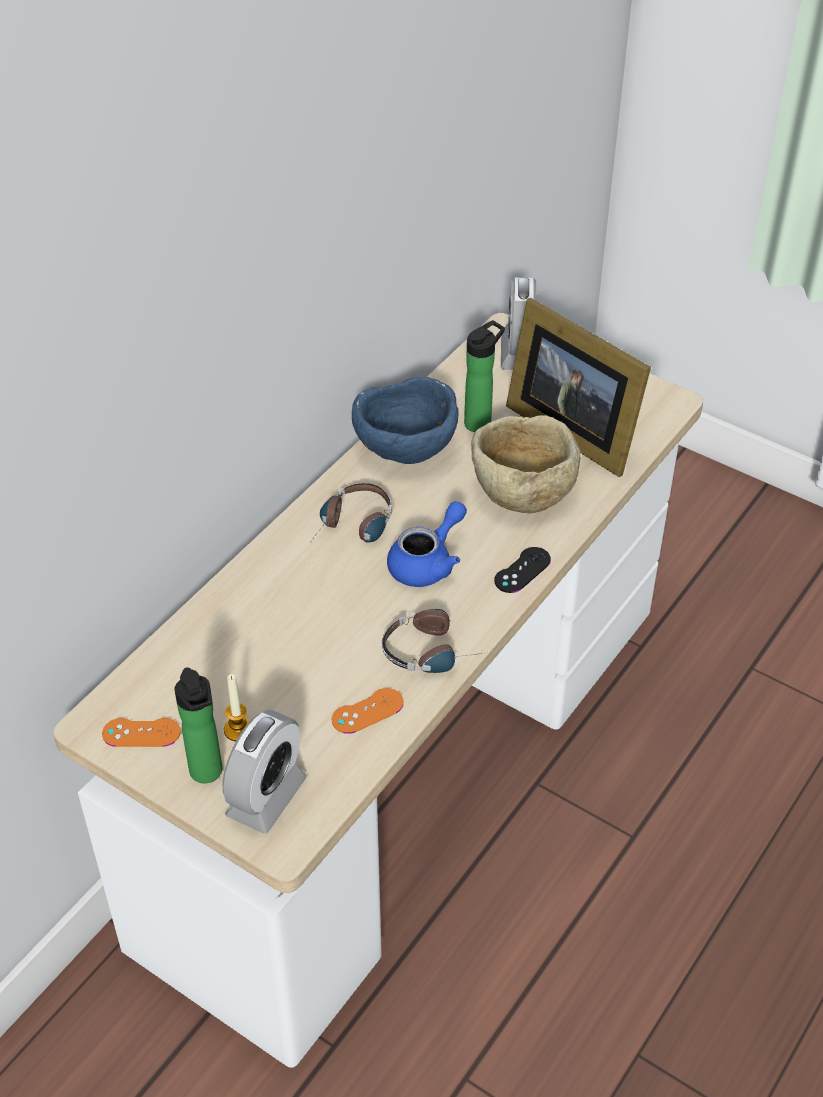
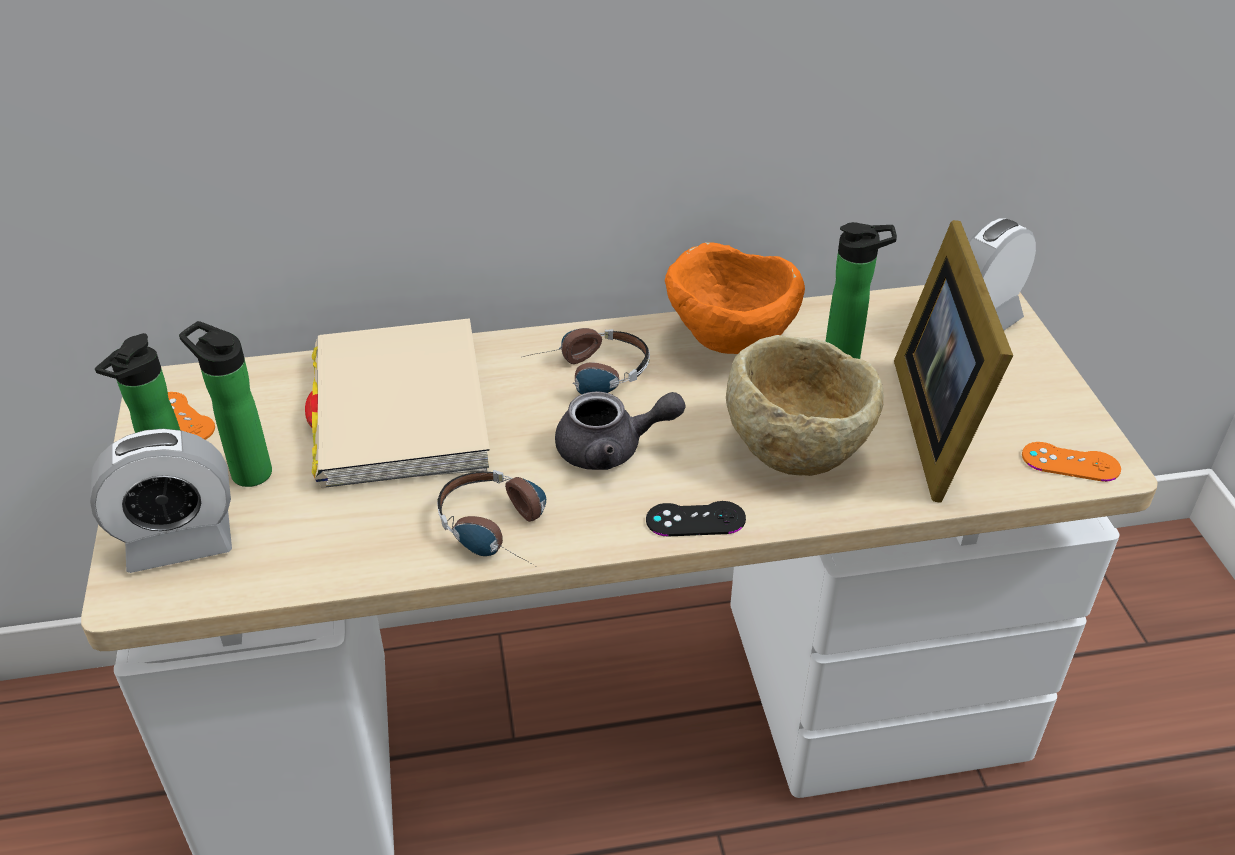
camera: 45 degrees right, 5 degrees down
(238, 730) = (247, 471): candle -> bottle
(274, 627) = (400, 410): none -> beige book
(367, 711) = (365, 538): orange game controller -> orange game controller (1070, 462)
(405, 453) = (729, 344): blue bowl -> orange bowl
(427, 563) = (612, 449): blue teapot -> grey teapot

